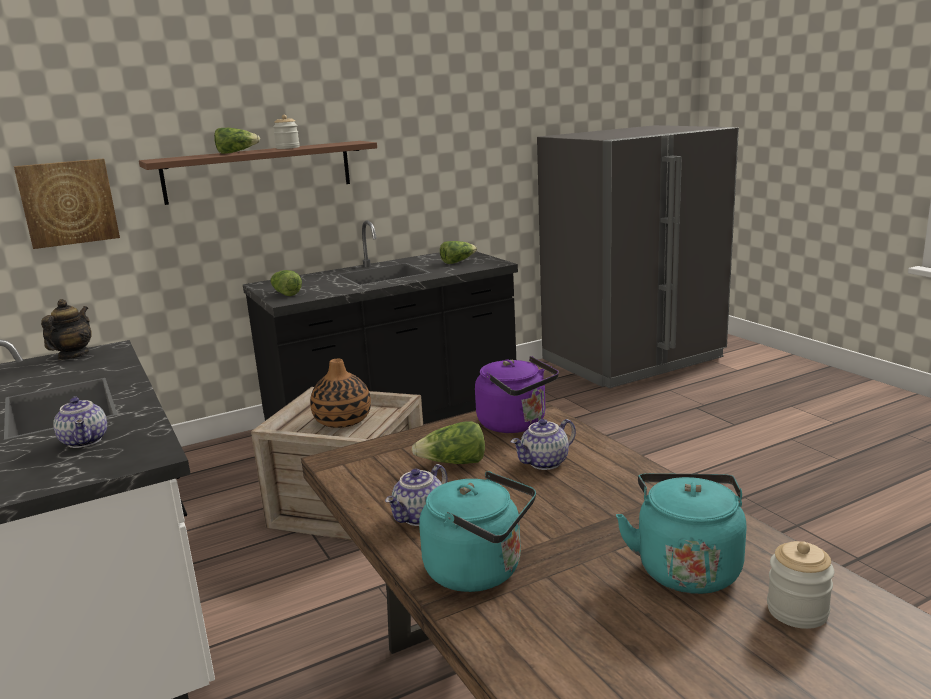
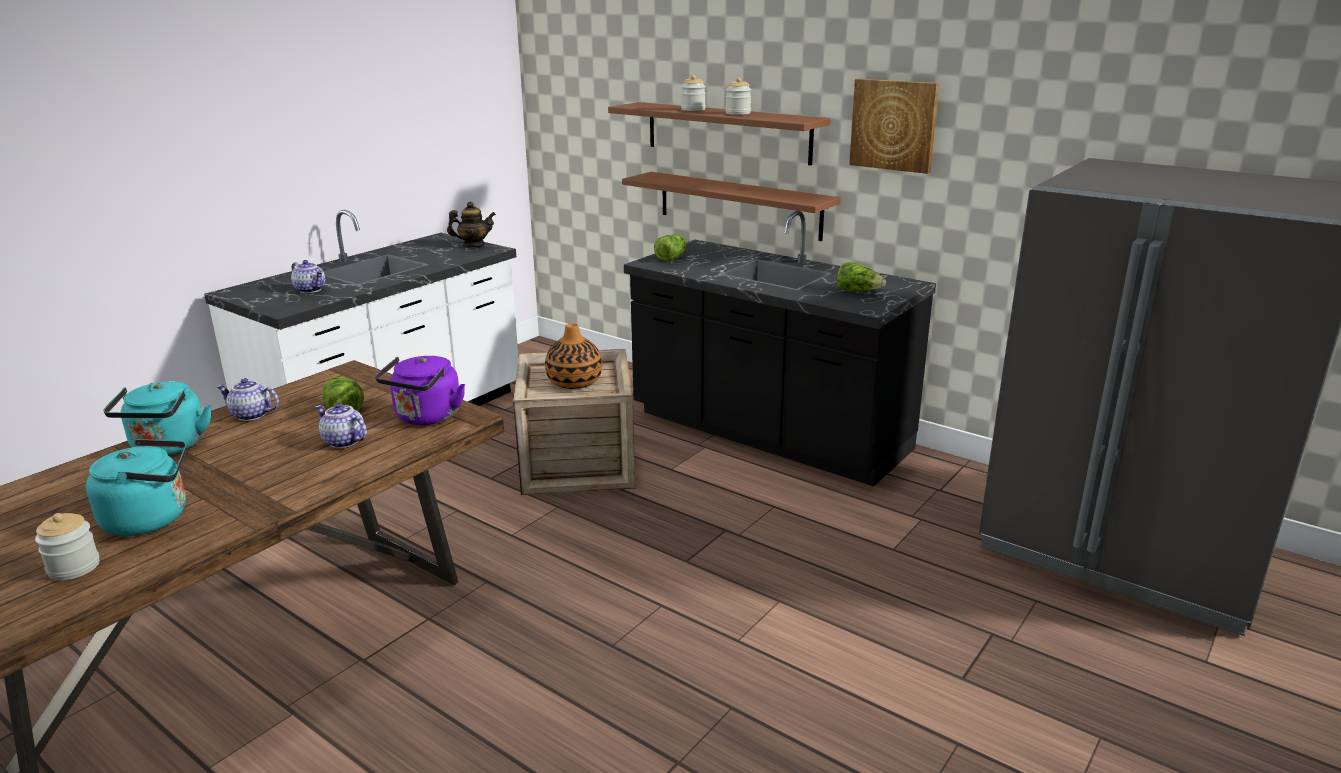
camera: 65 degrees right, 5 degrees up
(68, 202) = (591, 128): picture -> picture (894, 125)
(86, 441) = (311, 290): teapot -> teapot turned 90 degrees counterclockwise
(236, 152) = (693, 109): lettuce -> jar
(282, 237) = (739, 205): none -> brown shelf

